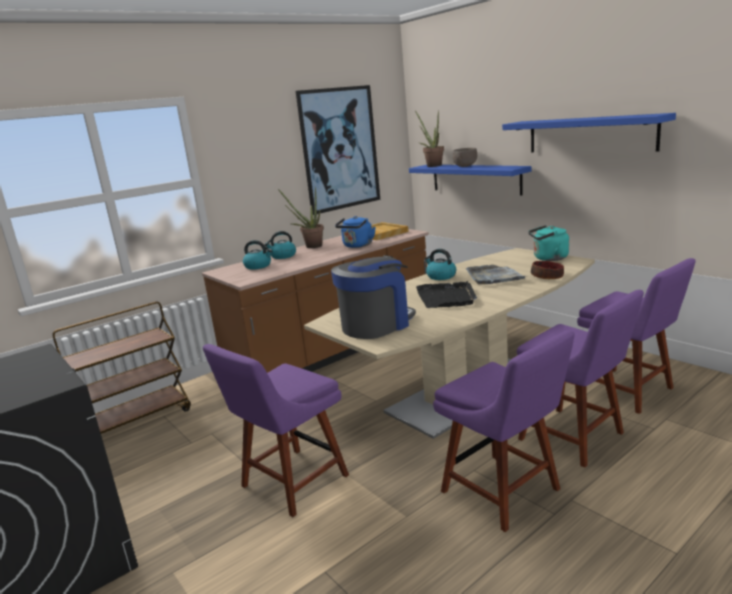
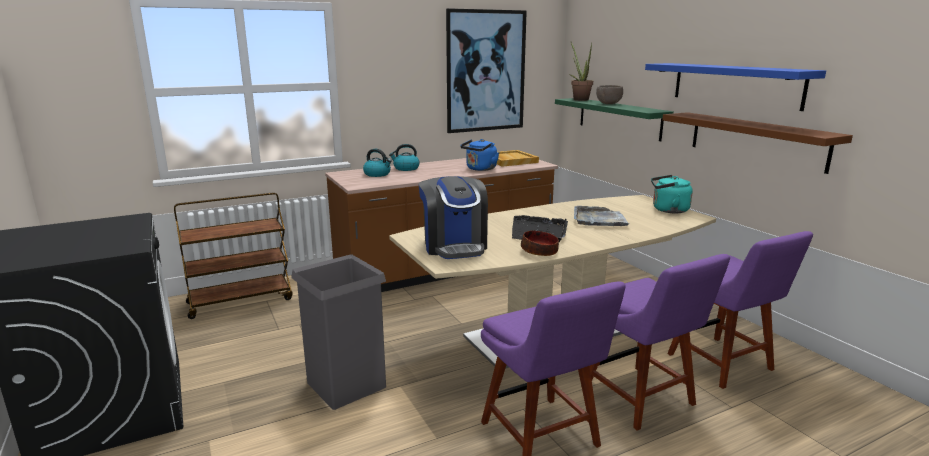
camera: 10 degrees right, 0 degrees up
(290, 483) = (346, 384): purple chair -> grey trash can
(310, 246) = (437, 163): potted plant -> none
(376, 324) = (454, 246): coffee machine -> coffee machine turned 105 degrees clockwise
(440, 276) = (547, 211): kettle -> none
(475, 178) = (619, 118): blue shelf -> green shelf
(547, 277) = (653, 228): bowl -> bowl (539, 251)
(617, 183) = (756, 140): none -> brown shelf

